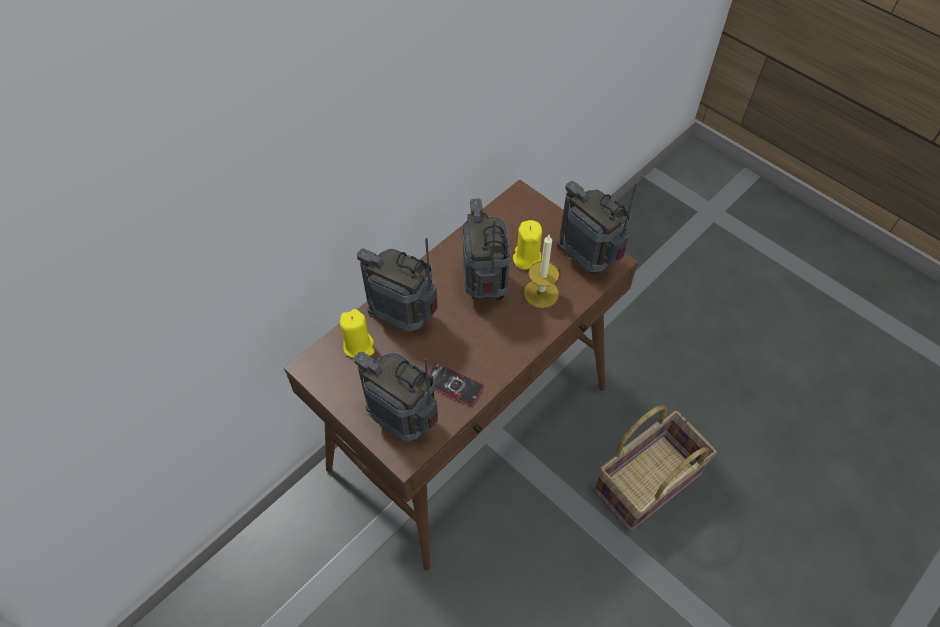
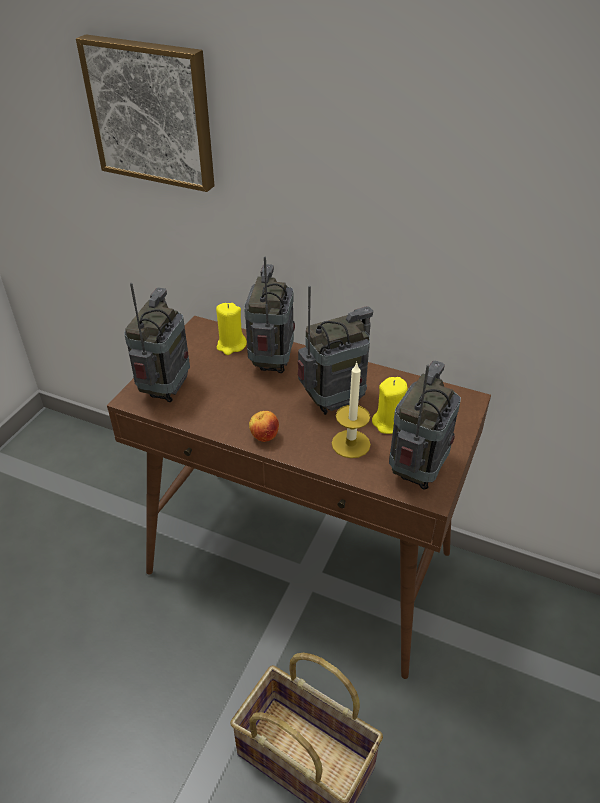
camera: 70 degrees right, 15 degrees down
(176, 234) = (152, 112): none -> picture
(453, 385) = (214, 409): phone -> none
(508, 354) = (264, 437): none -> apple

